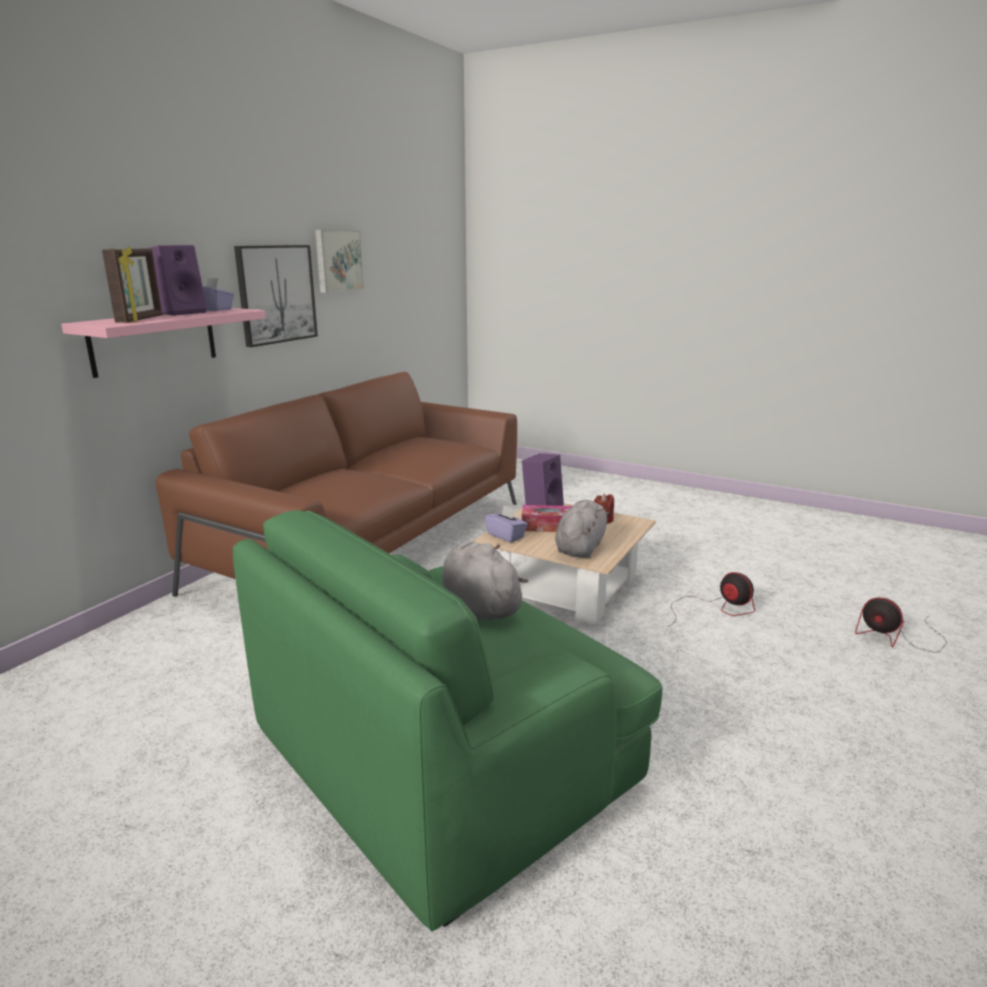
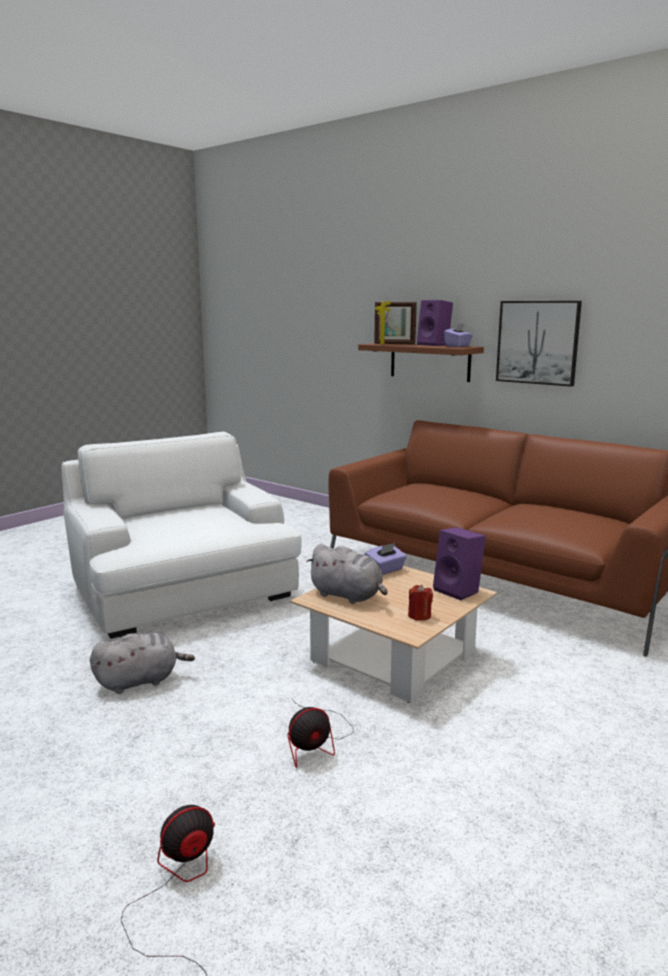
camera: 100 degrees right, 5 degrees down
(154, 340) = (429, 361): pink shelf -> brown shelf
(337, 260) = (626, 316): picture -> none
(445, 758) = (184, 593): green armchair -> white armchair
(479, 605) = (213, 525): grey plush toy -> grey plush toy (140, 681)
(547, 526) = (406, 588): tissue box -> none

